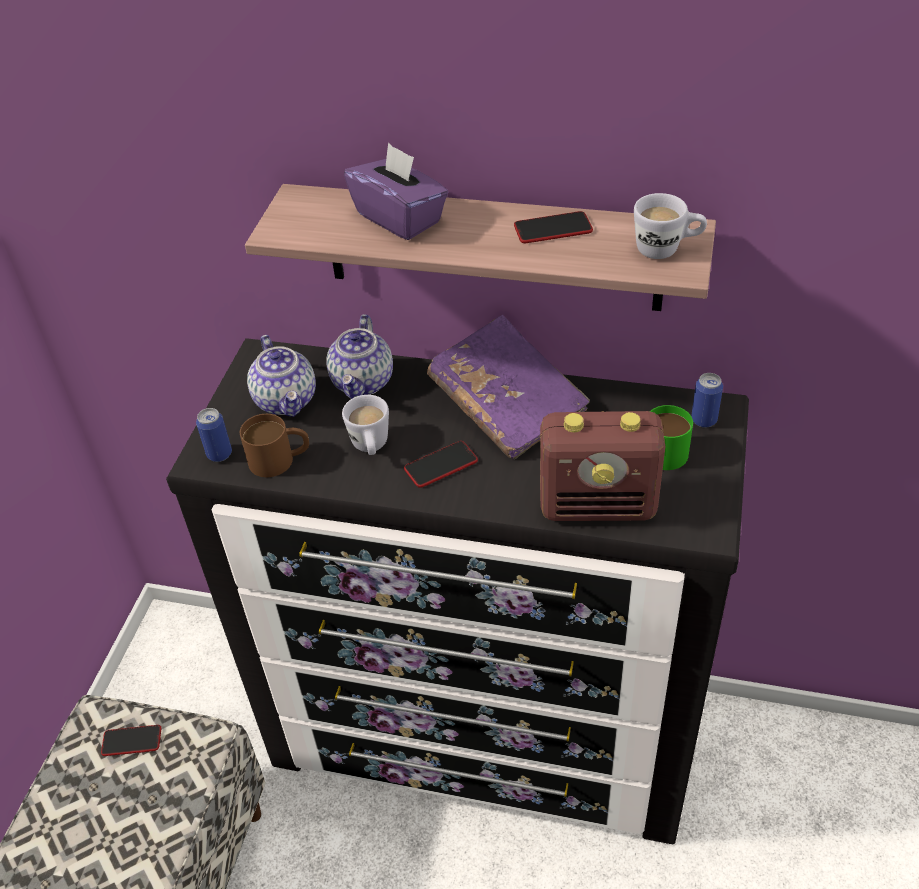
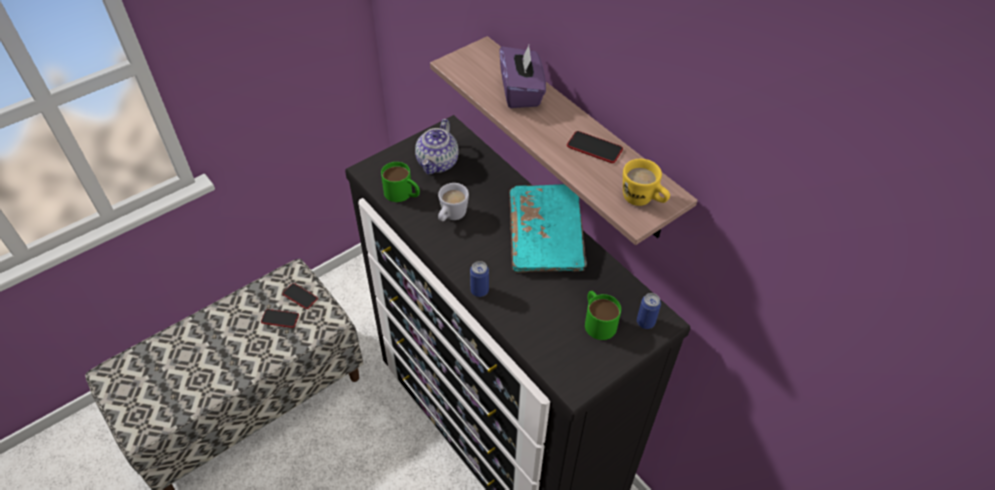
camera: 35 degrees right, 5 degrees up
(219, 454) = (379, 172): can -> can (479, 290)
(280, 459) = (403, 194): brown mug -> green mug
(363, 382) = (485, 177): teapot -> none
(441, 465) = (475, 250): phone -> phone (280, 319)
(507, 404) = (545, 239): purple book -> turquoise book
(599, 505) = (531, 329): radio -> none
(666, 249) = (643, 200): white mug -> yellow mug

